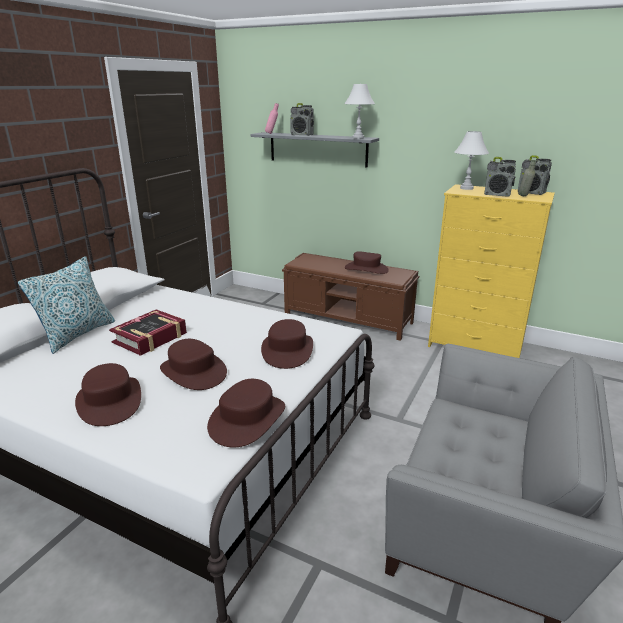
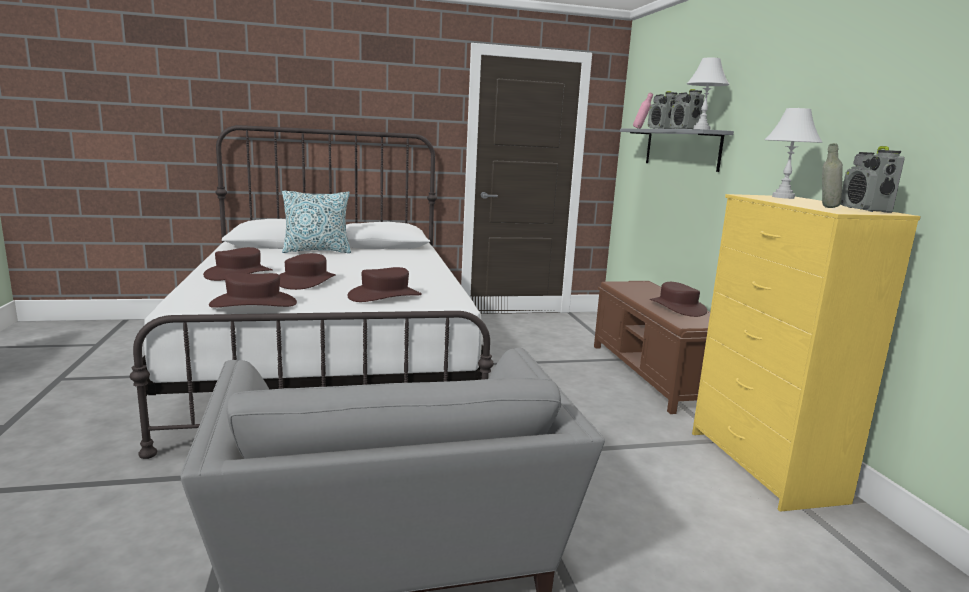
camera: 50 degrees right, 10 degrees down
(150, 338) = (340, 264): book -> none
(497, 195) = (791, 202): radio -> radio (684, 129)

